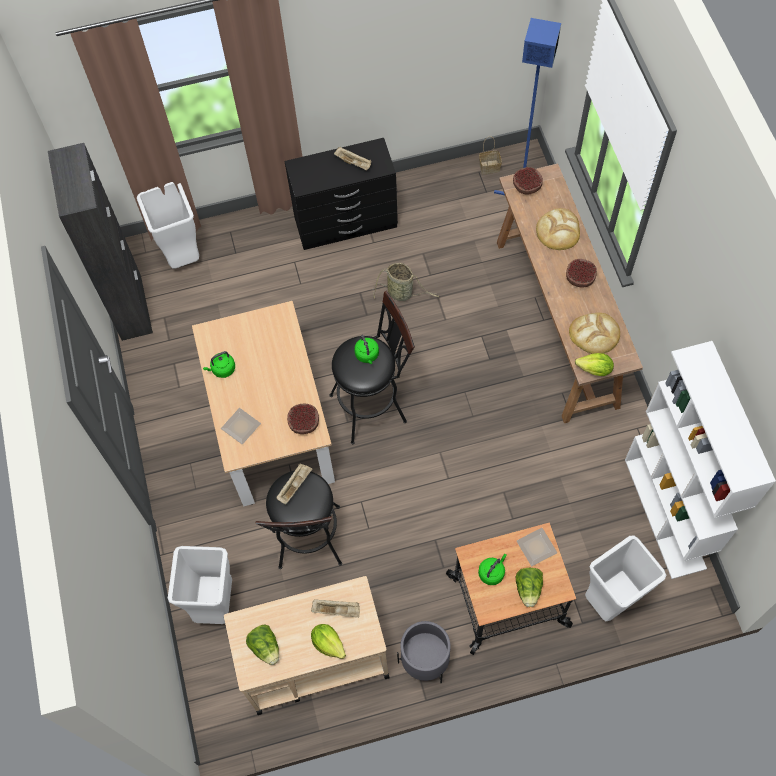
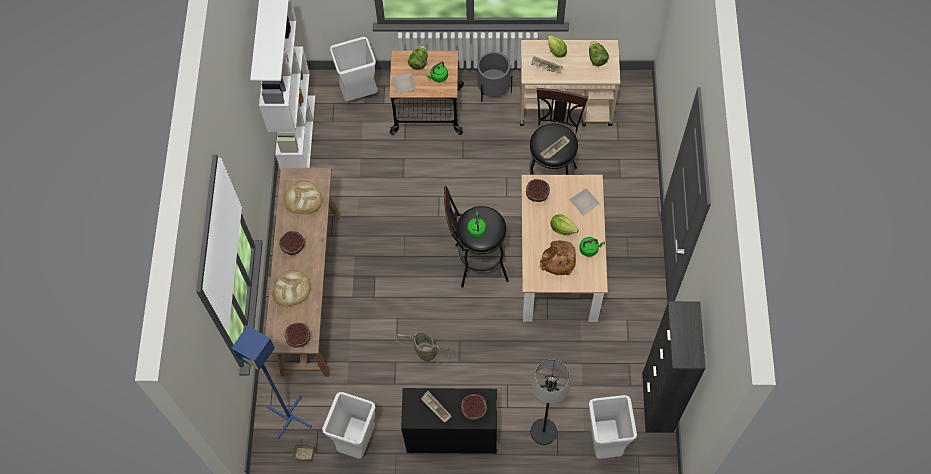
camera: 165 degrees left, 0 degrees up
(215, 604) = (625, 156): white trash can -> white trash can (357, 440)
(249, 248) = (543, 432): none -> black floor lamp
(258, 345) = (558, 260): none -> bread
(313, 171) = (473, 409): none -> bowl
(595, 370) = (315, 174): lettuce -> lettuce (562, 228)

